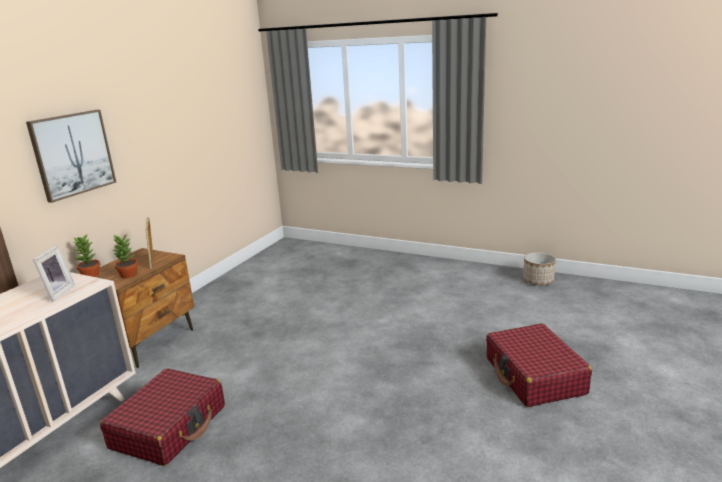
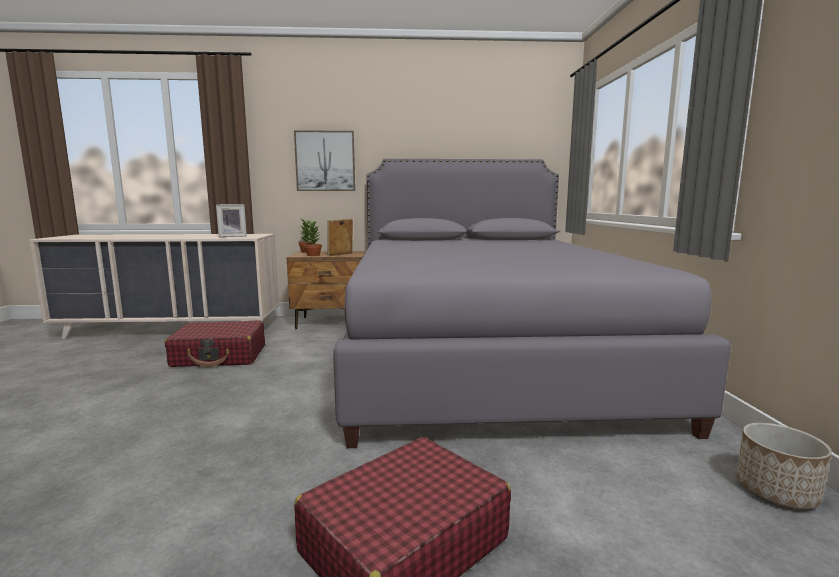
camera: 60 degrees right, 10 degrees down
(335, 294) = (482, 356): none -> grey bed

